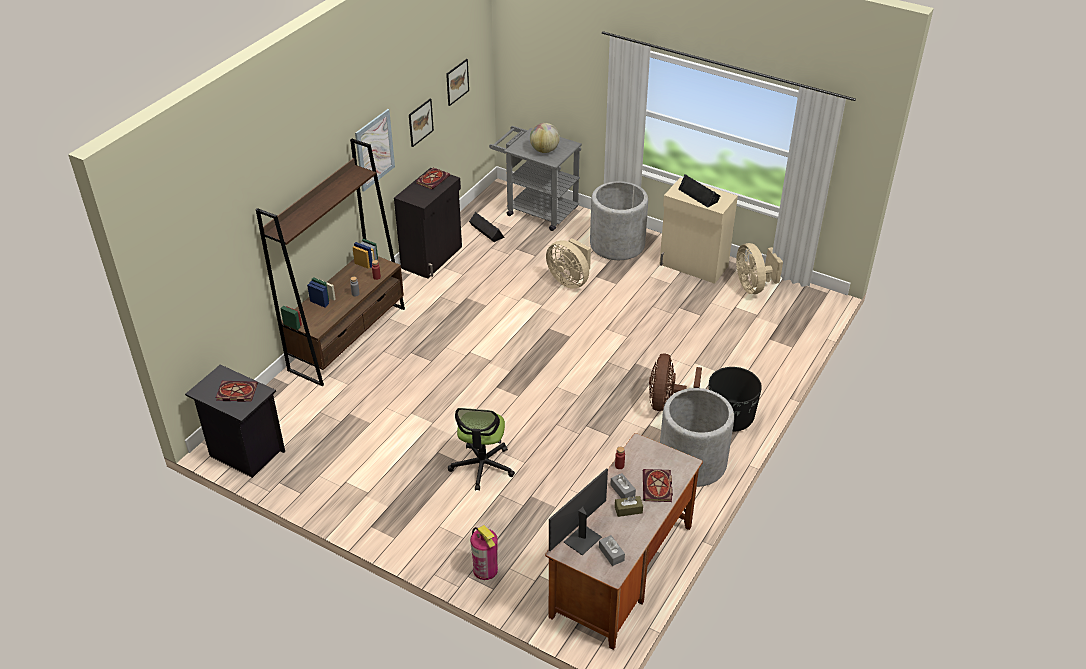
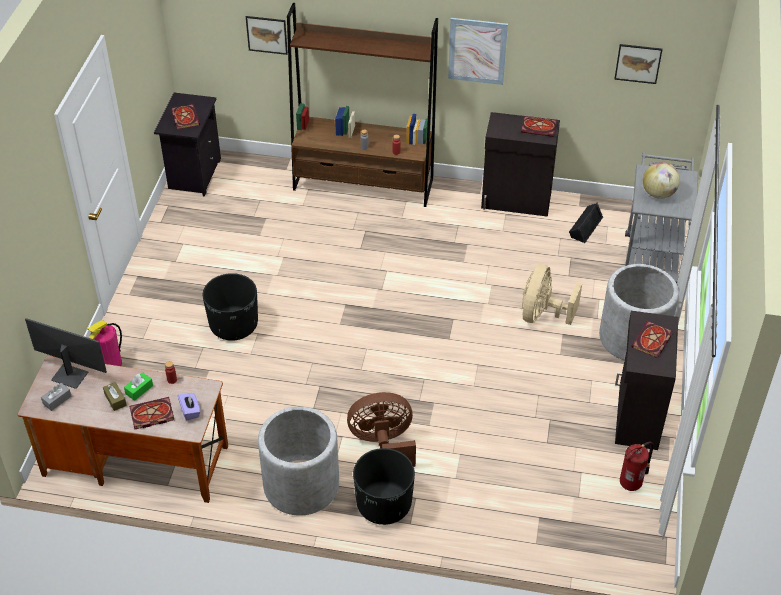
camera: 70 degrees right, 5 degrees up
(420, 122) = (560, 67): picture -> picture (267, 34)
(482, 466) = (234, 325): office chair -> black planter
(622, 490) = (139, 390): grey tissue box -> green tissue box
(663, 460) = (190, 411): none -> purple tissue box
(693, 266) = (636, 416): beige cabinet -> black cabinet
(699, 195) = (652, 341): black speaker -> book
(753, 286) = (632, 482): beige fan -> fire extinguisher

